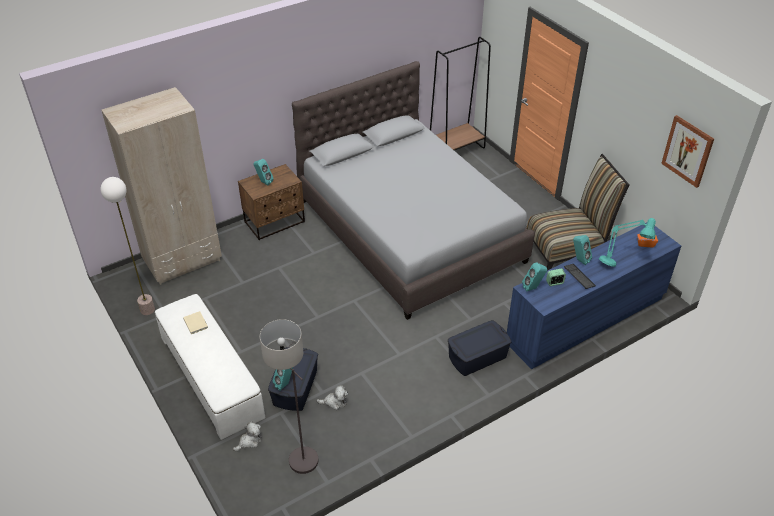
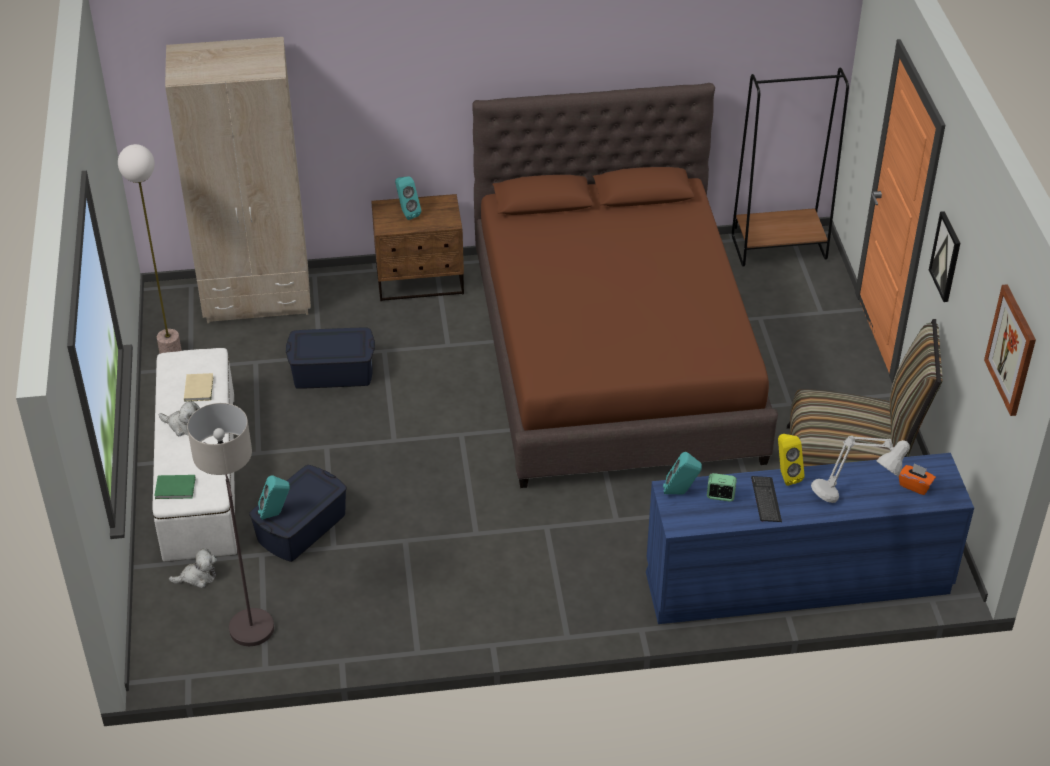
camera: 25 degrees right, 0 degrees up
(220, 390) = (176, 489): none -> green book
(334, 402) = (342, 567): plush toy -> plush toy (183, 425)
(410, 230) = (614, 355): grey bed -> brown bed
(477, 356) = (588, 577): blue storage box -> blue storage box (332, 372)
(579, 260) = (786, 475): turquoise speaker -> yellow speaker
(605, 116) = (946, 256): none -> picture
(621, 261) = (852, 499): turquoise table lamp -> grey table lamp

